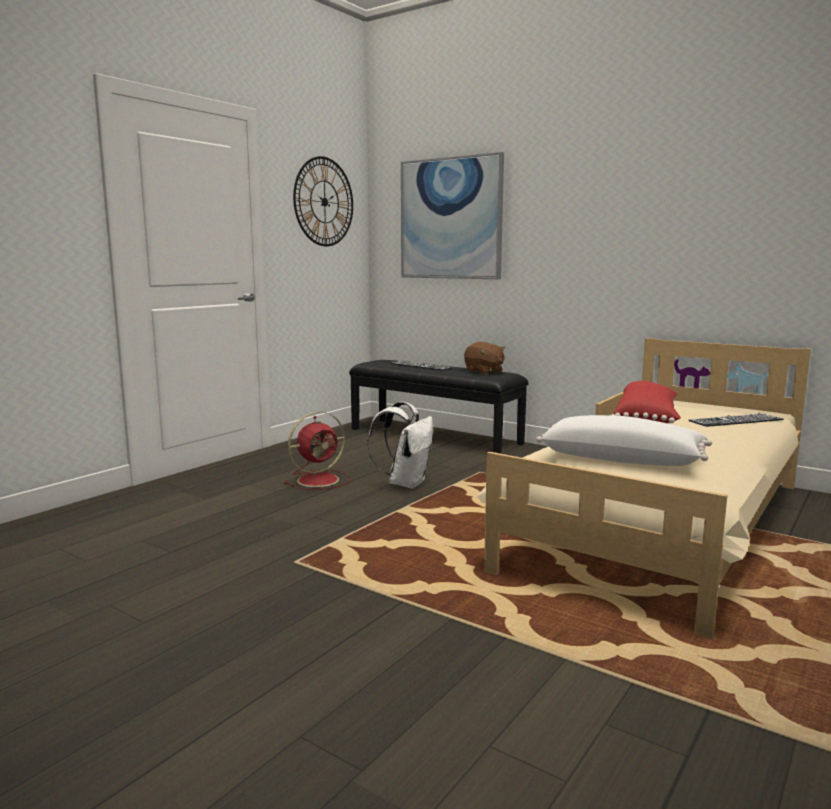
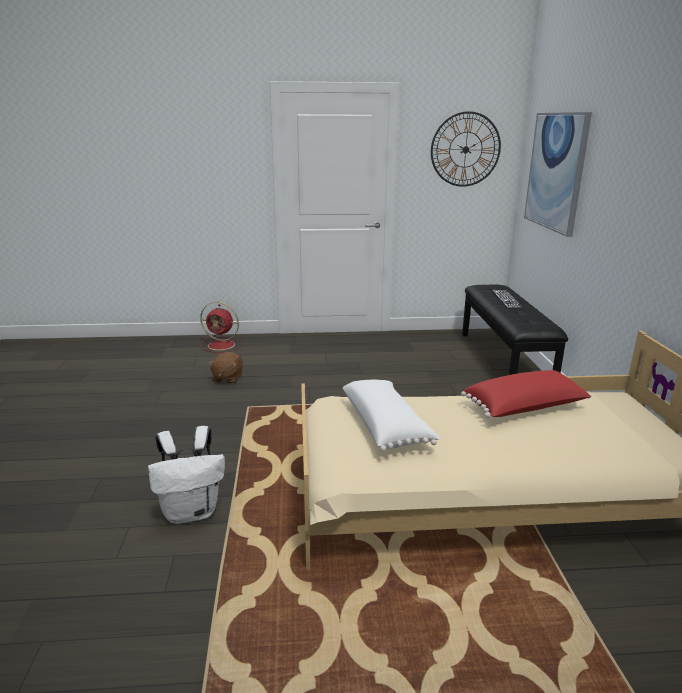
camera: 50 degrees right, 10 degrees up
(320, 480) = (361, 365): red fan -> red fan (222, 345)
(405, 483) = (399, 387): white backpack -> white backpack (192, 512)
(484, 371) = (535, 318): brown plush toy -> brown plush toy (227, 378)
(736, 420) = (604, 444): keyboard -> none

